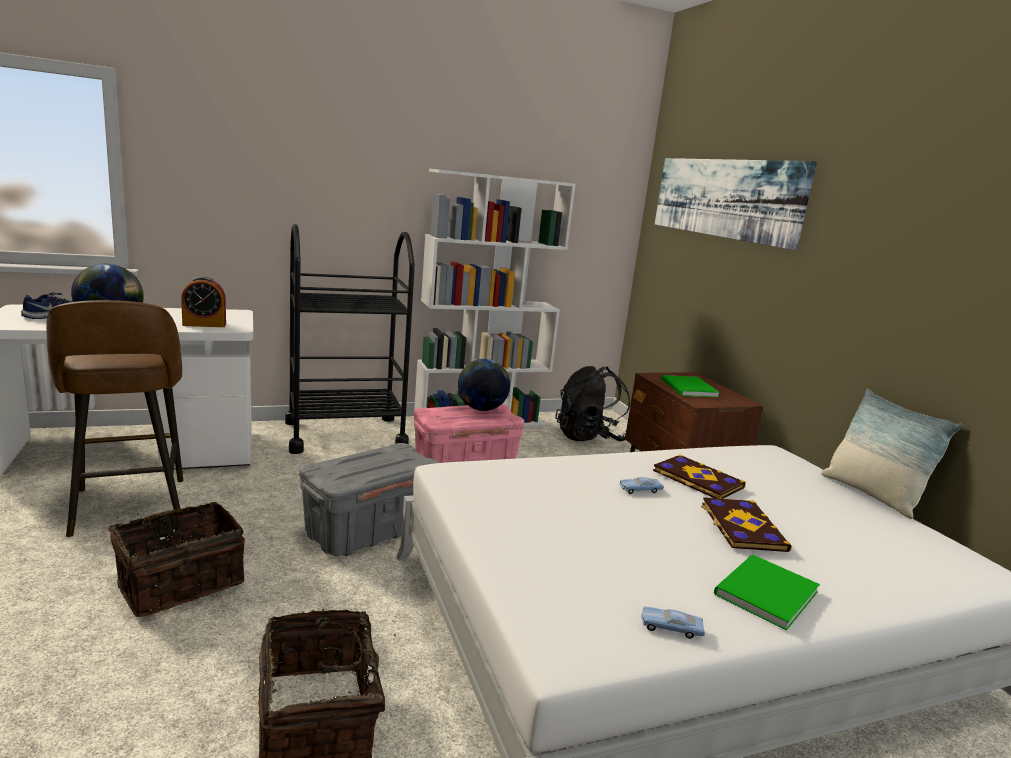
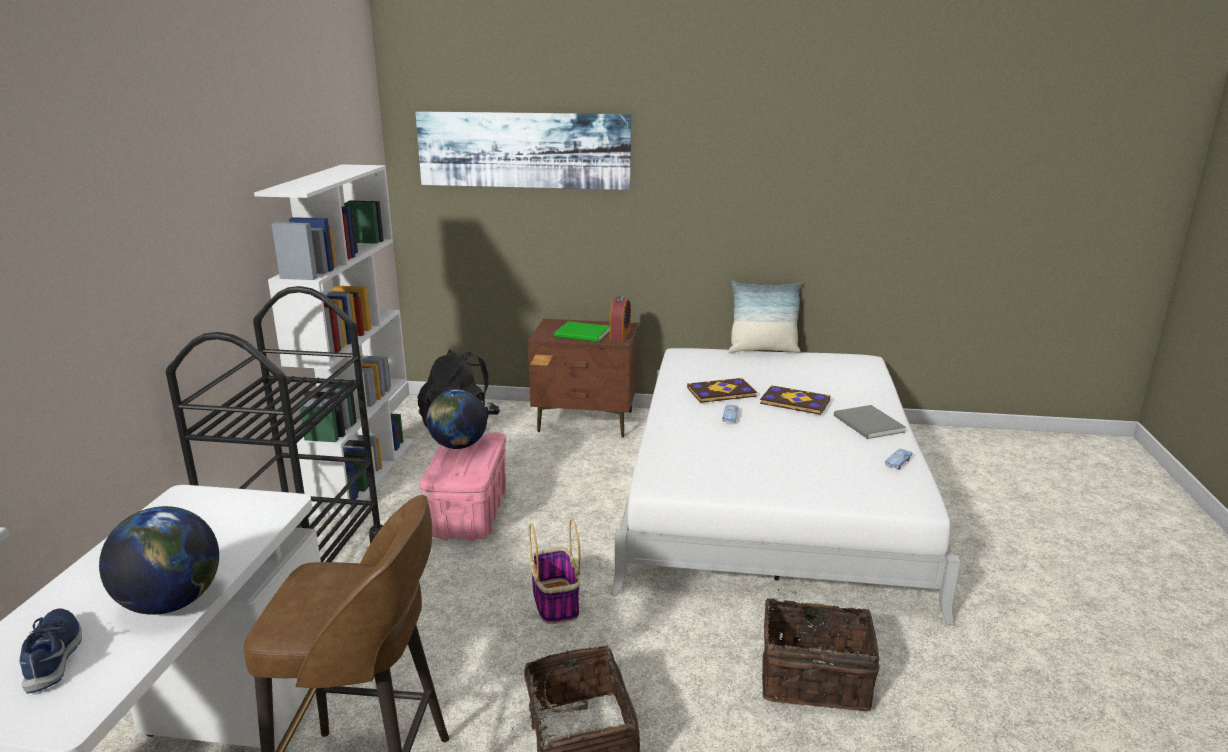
camera: 60 degrees left, 5 degrees up
(204, 324) = (239, 525): alarm clock -> alarm clock (620, 336)
(369, 531) = (555, 601): grey storage box -> basket
(762, 593) = (868, 425): green book -> grey book

